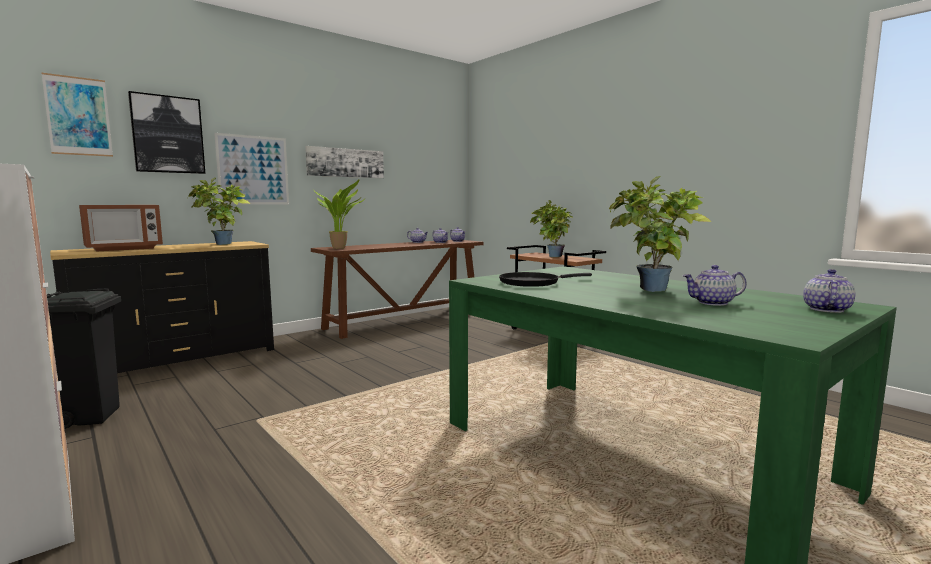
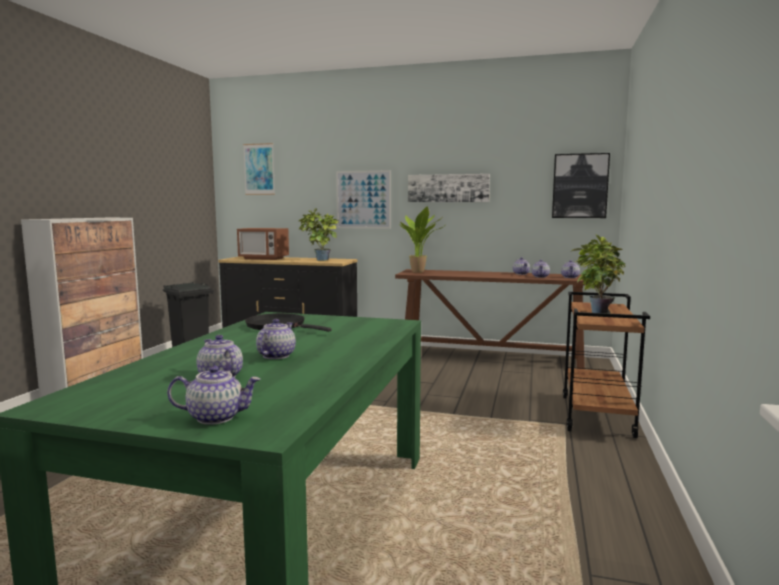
camera: 55 degrees right, 0 degrees up
(168, 134) = (306, 176): picture -> picture (580, 186)
(650, 291) = (276, 355): potted plant -> teapot

